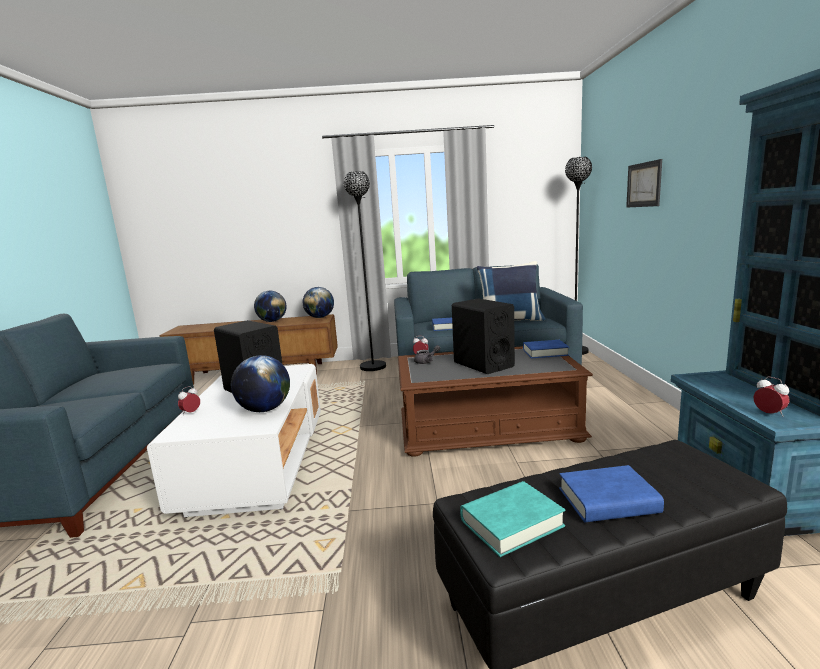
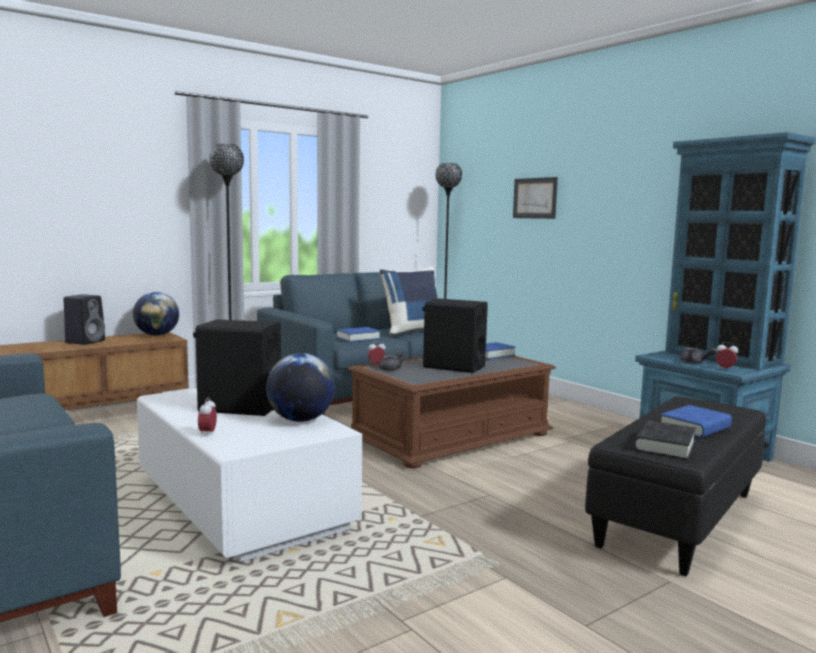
camera: 35 degrees left, 5 degrees down
(272, 321) = (86, 341): globe -> black speaker
(511, 523) = (664, 446): turquoise book -> black book
(739, 396) = (695, 363): none -> grey teapot

